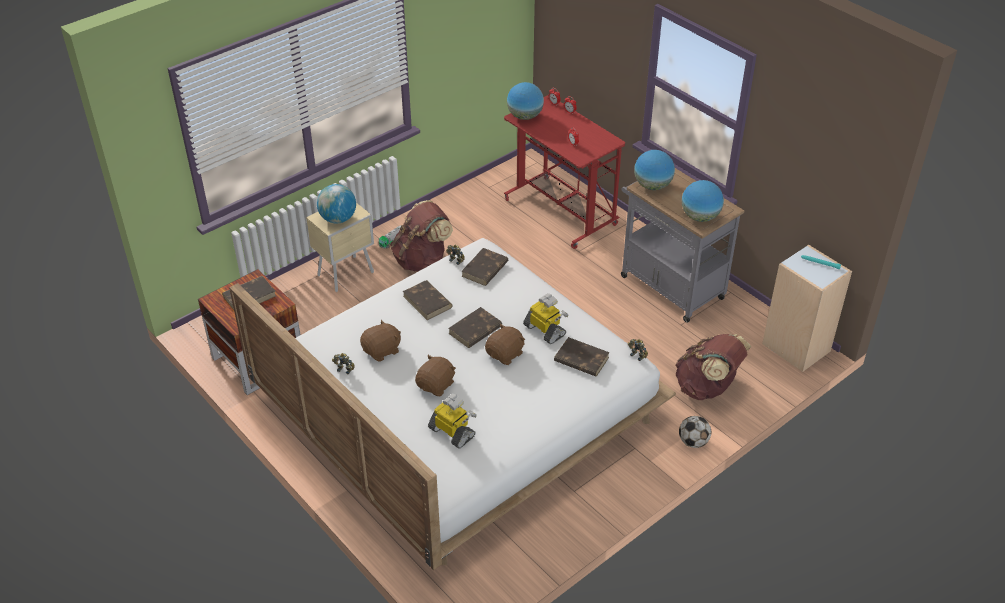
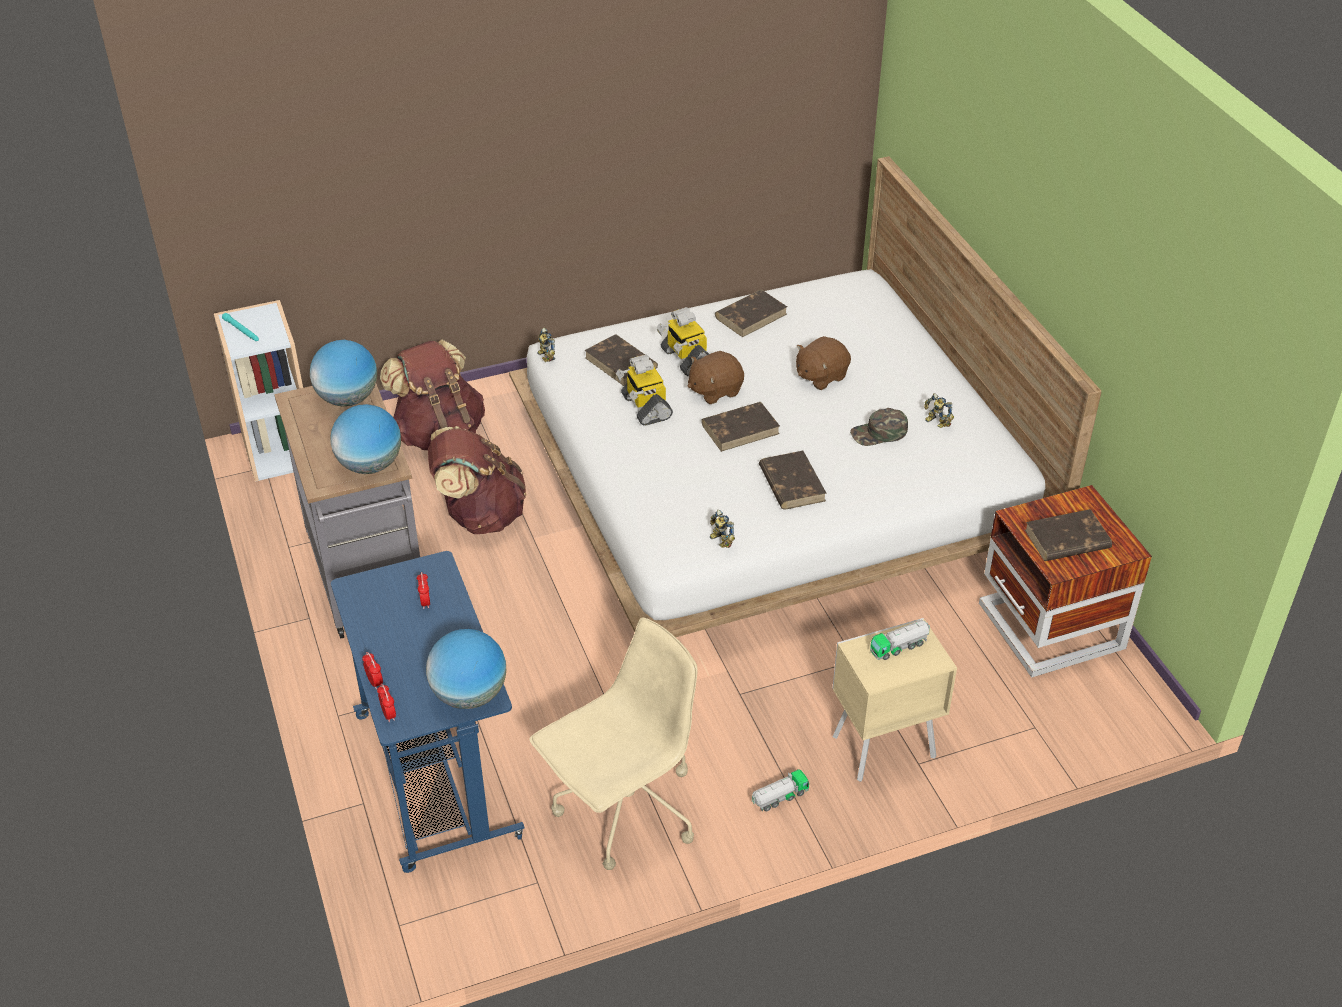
camera: 160 degrees left, 0 degrees up
(338, 219) = (899, 647): globe -> toy truck
(382, 351) = (879, 433): brown plush toy -> green cap
(422, 260) = (739, 738): brown backpack -> brown backpack (480, 515)
(452, 432) = (820, 325): toy robot -> toy robot (685, 359)
(464, 218) = (622, 814): none -> beige office chair
(484, 269) = (683, 513): brown book -> brown book (751, 315)
(560, 212) = (437, 775): red desk -> blue desk
(693, 442) = (507, 383): football -> none

